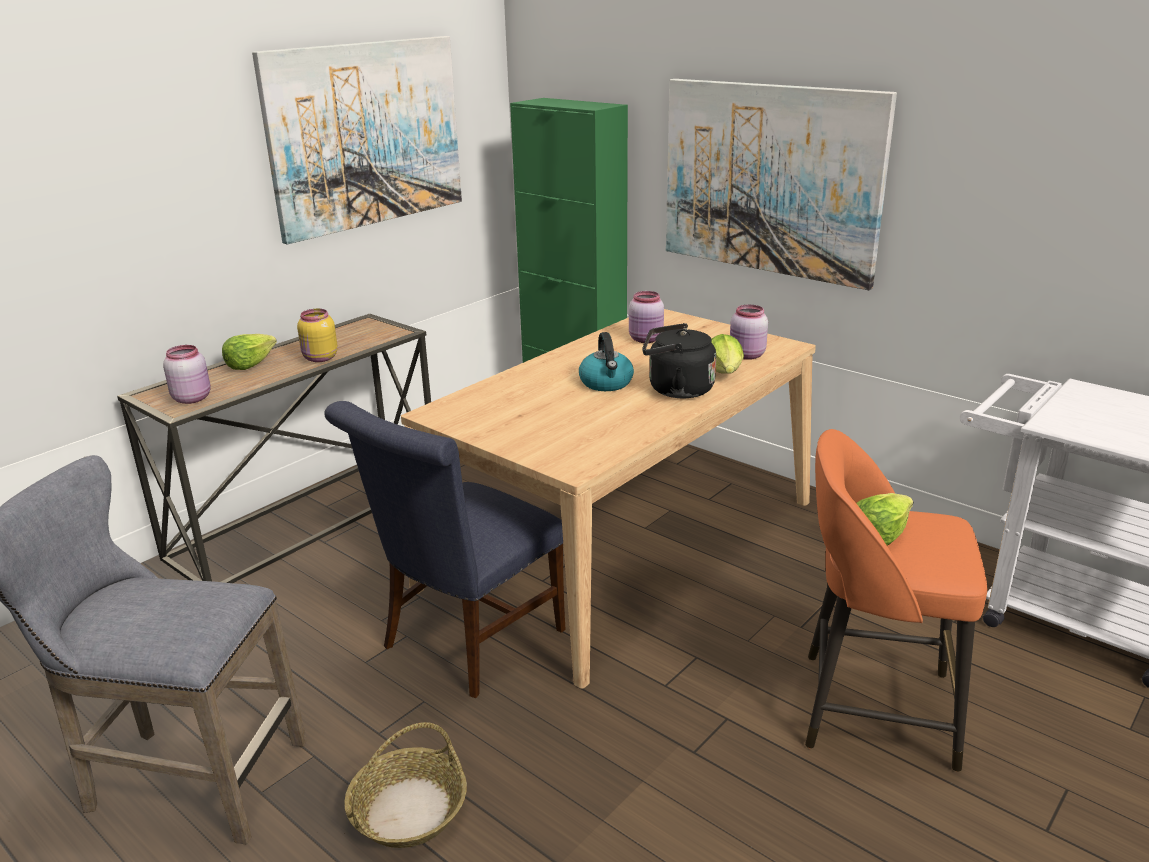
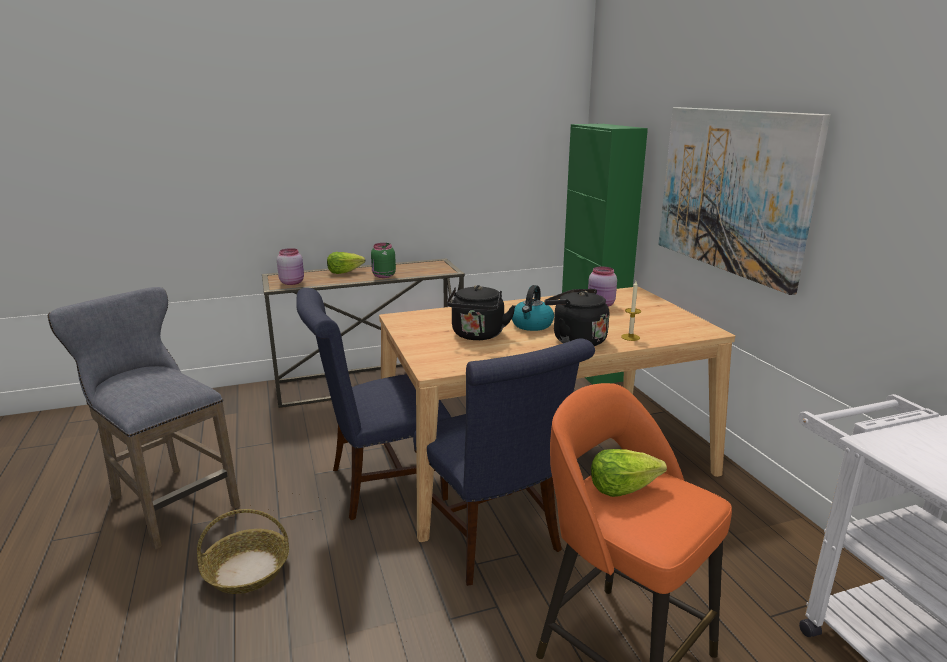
camera: 30 degrees right, 5 degrees down
(320, 358) = (383, 276): yellow jar -> green jar
(366, 135) = (461, 137): picture -> none
(564, 412) = (477, 335): none -> black kettle
(658, 653) = (494, 540): none -> blue chair
(725, 372) = (630, 337): lettuce -> candle
(747, 355) = (664, 330): pink jar -> none

